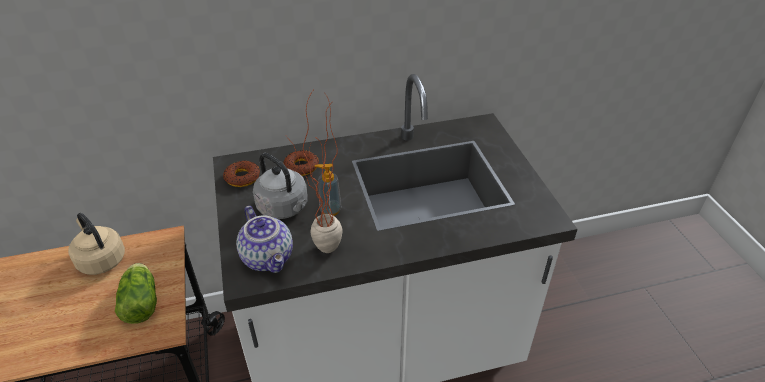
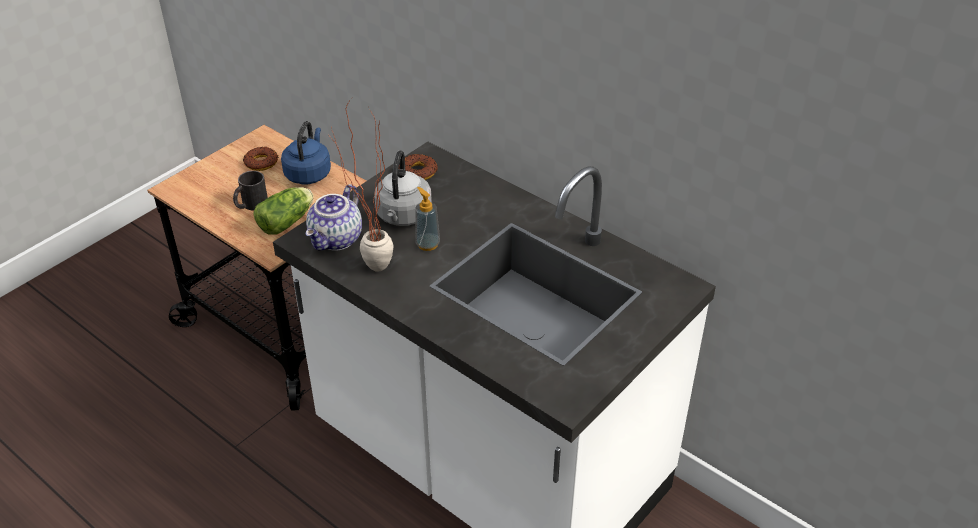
camera: 55 degrees right, 0 degrees up
(88, 317) = (251, 205): none -> black mug
(101, 259) = (309, 173): beige kettle -> blue kettle
(301, 167) = (468, 197): donut -> donut (261, 162)

